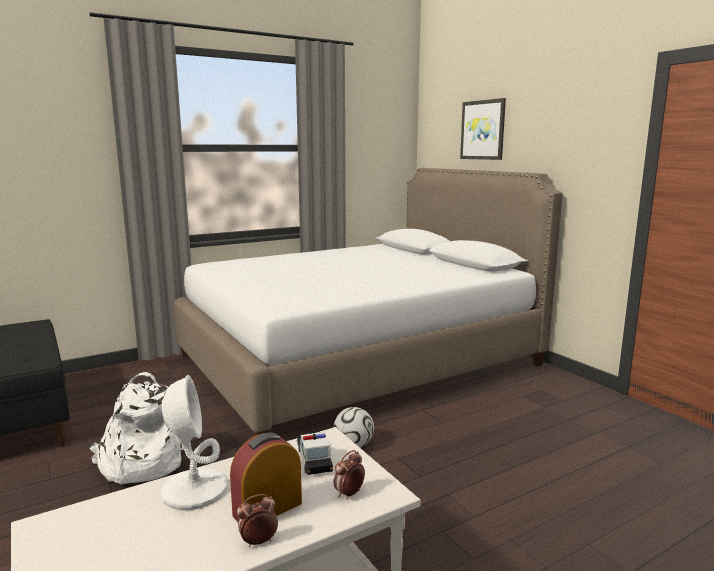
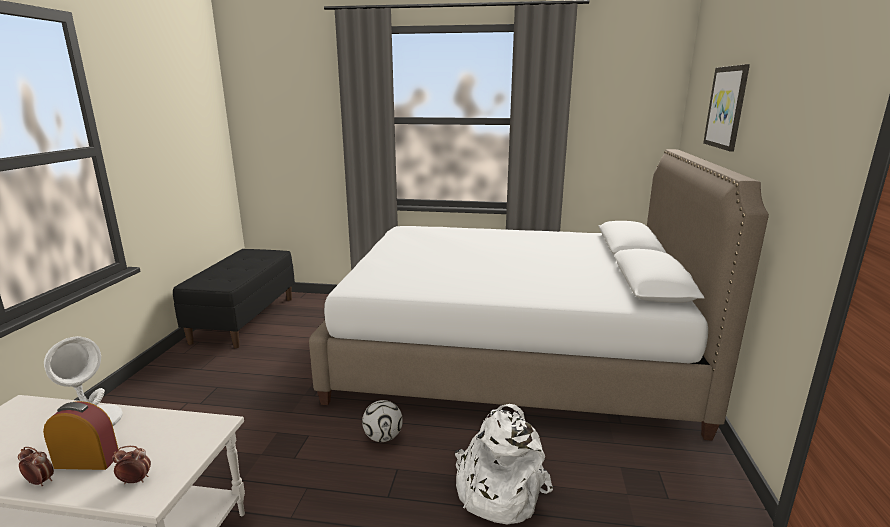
camera: 40 degrees right, 5 degrees up
(141, 463) = (249, 381): white backpack -> white backpack (497, 490)
(314, 458) = (179, 436): toy car -> none

